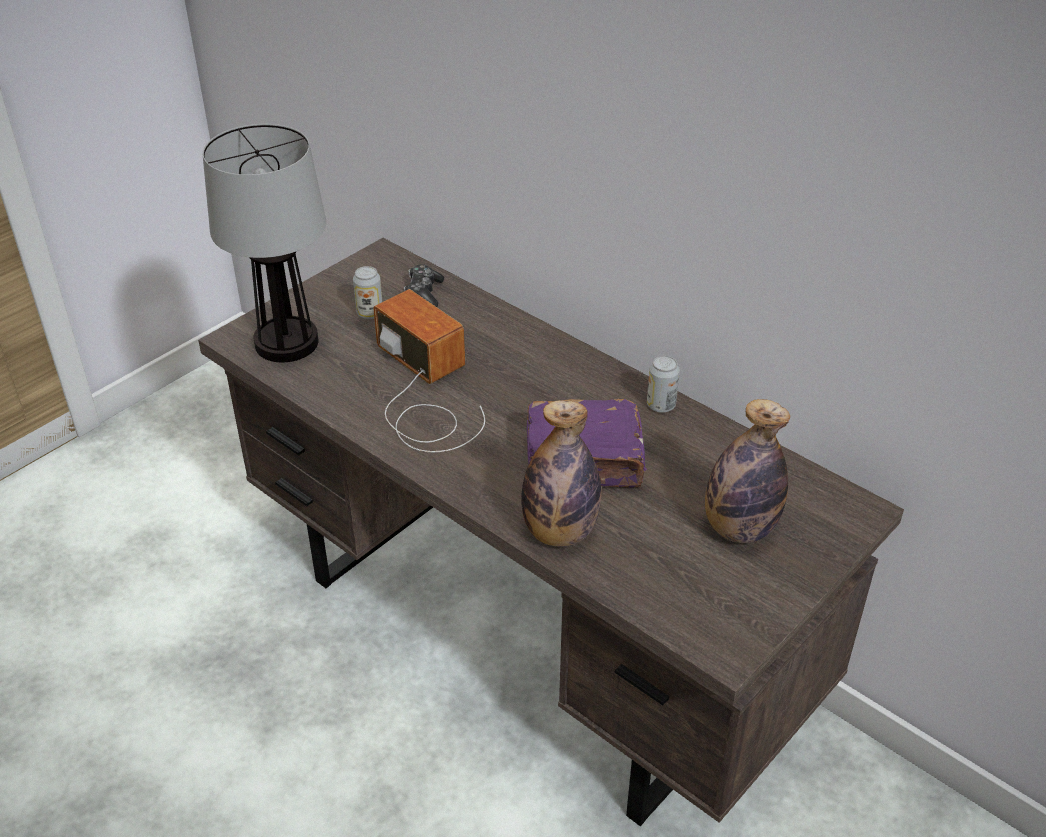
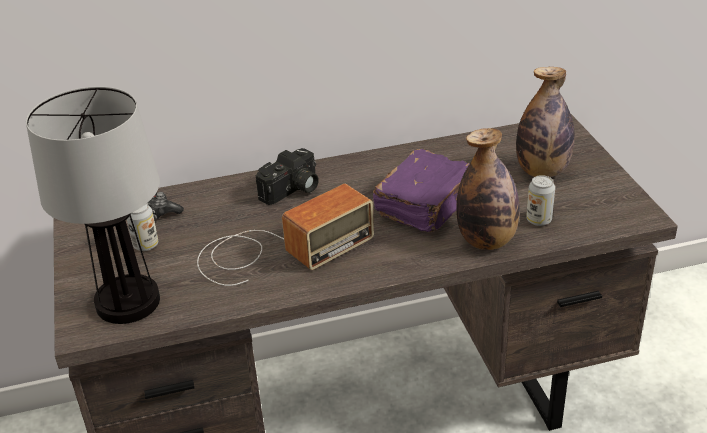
camera: 55 degrees left, 5 degrees down
(424, 393) = (278, 250): radio -> radio turned 150 degrees clockwise
(528, 359) = (292, 191): none -> camera
(661, 405) = (400, 156): can -> can (538, 220)

